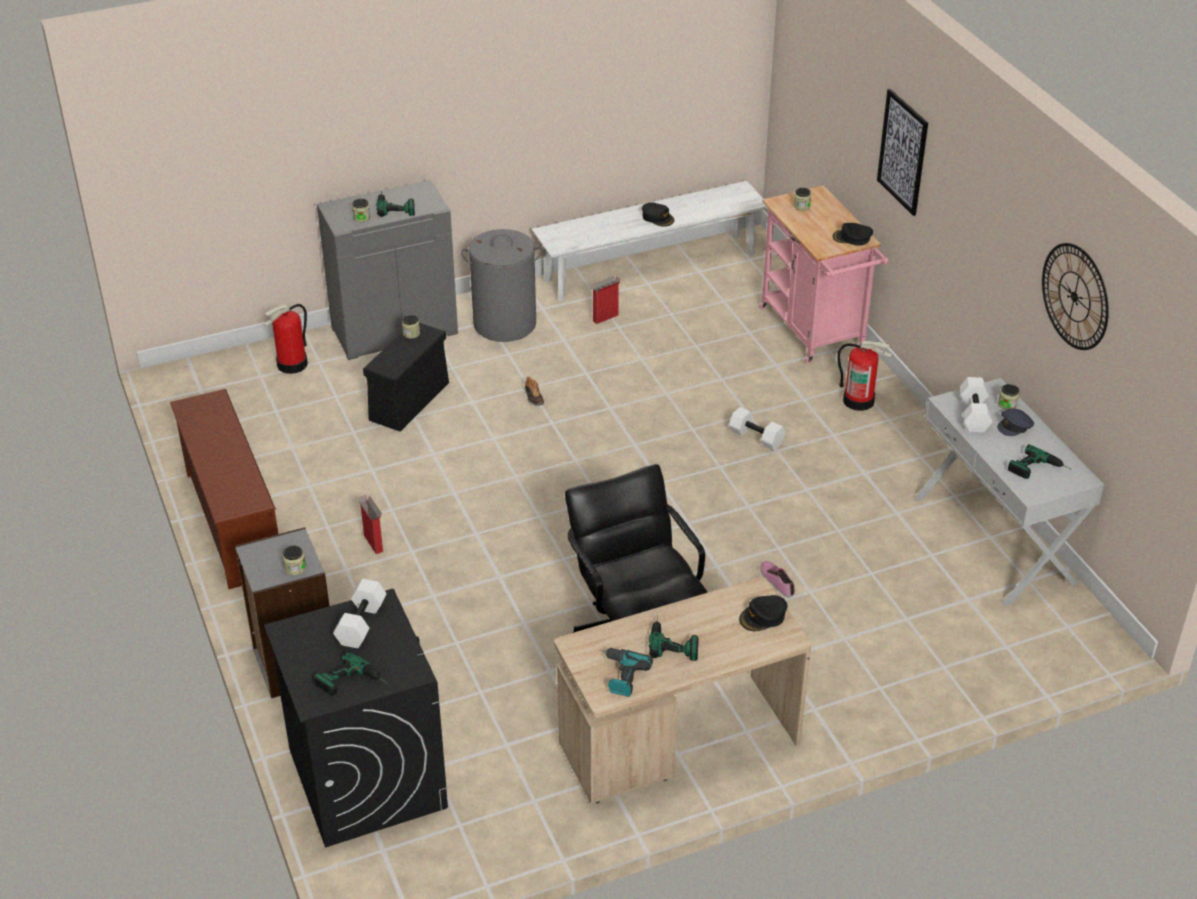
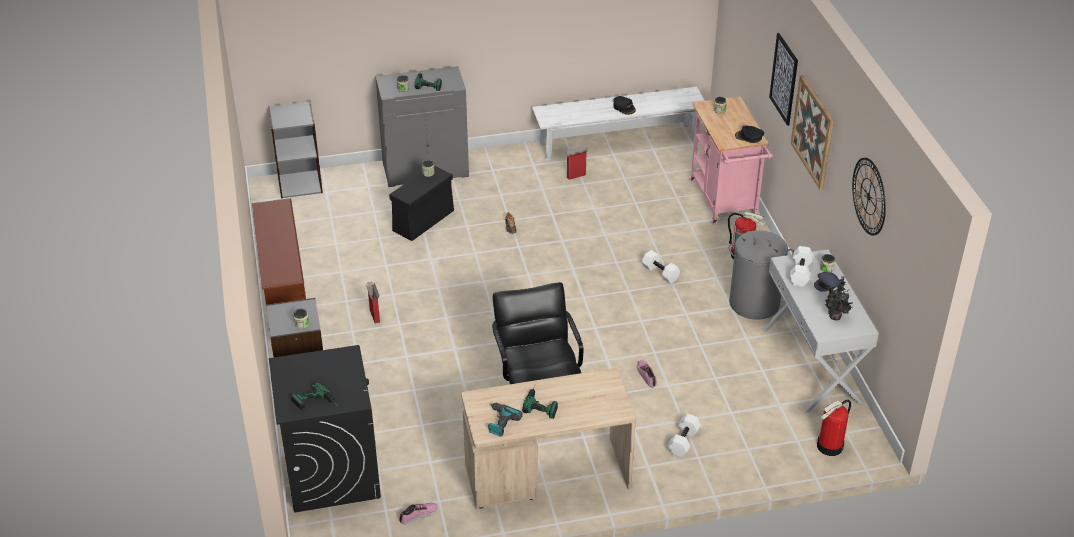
camera: 10 degrees right, 0 degrees up
(219, 368) = (300, 183): none -> grey bookcase
(292, 364) = (349, 186): fire extinguisher -> fire extinguisher (830, 446)
(362, 624) = (332, 366): white dumbbell -> white dumbbell (684, 442)
(504, 324) = (503, 173): grey laundry basket -> grey laundry basket (754, 303)
(510, 825) = (419, 515): none -> shoe
(763, 617) = (607, 395): black cap -> none
(961, 219) = (812, 132): none -> picture
(1039, 470) = (835, 317): power drill -> potted plant

